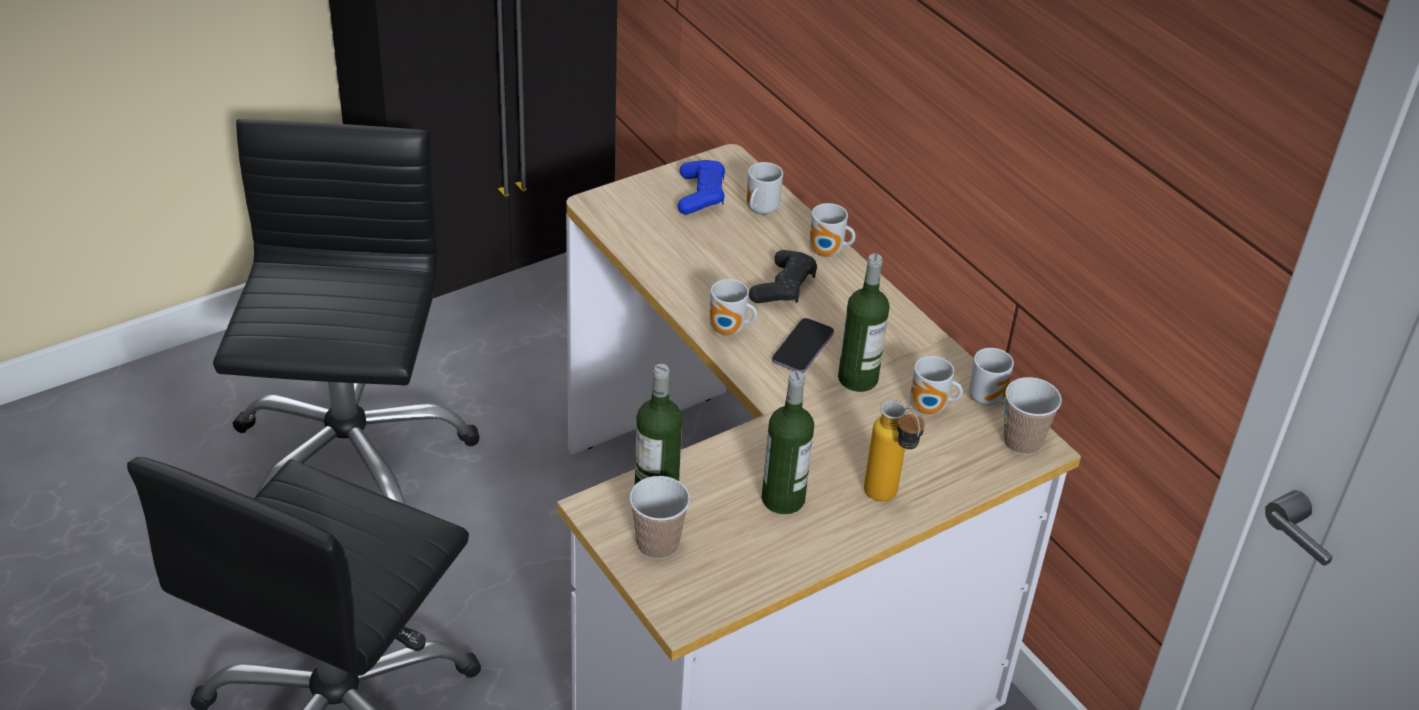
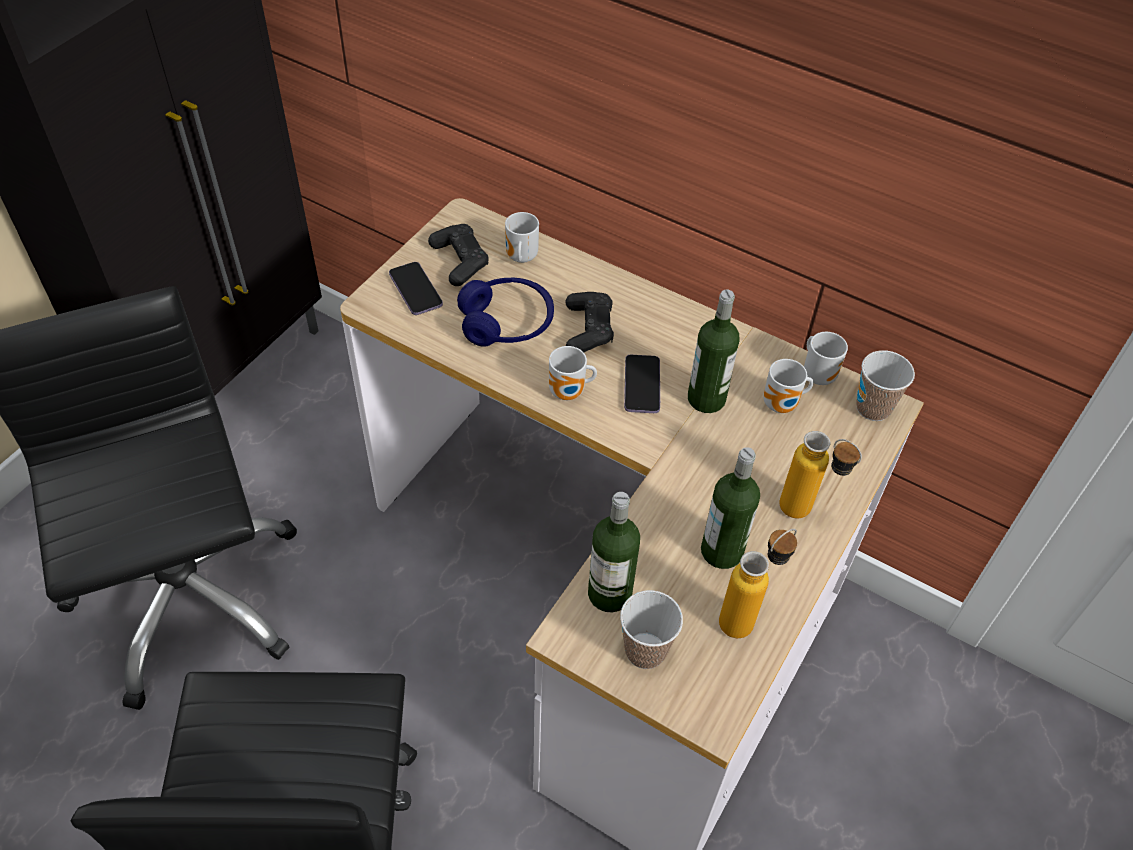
camera: 25 degrees left, 10 degrees up
(644, 206) = (415, 290): none -> phone
(701, 195) = (460, 261): blue game controller -> black game controller
(710, 257) = (507, 323): none -> blue headphones
(769, 555) = (747, 616): none -> bottle
(827, 253) = (603, 281): mug -> none

